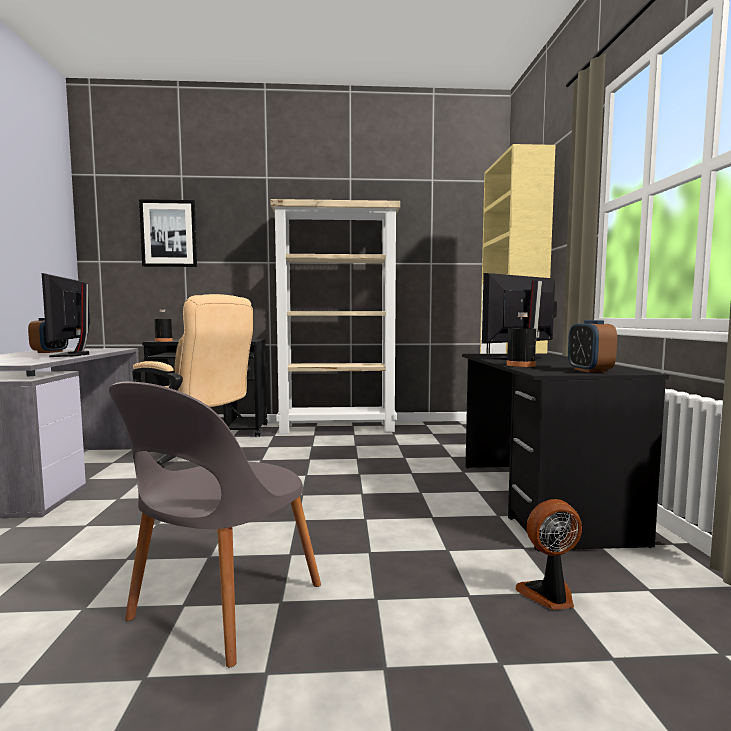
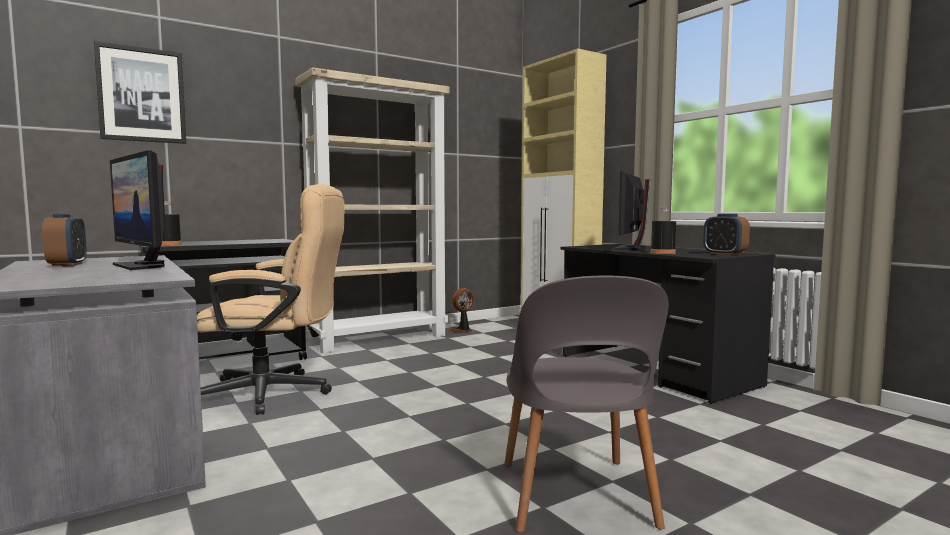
camera: 30 degrees left, 0 degrees up
(549, 596) = (761, 428): fan -> fan (462, 330)

